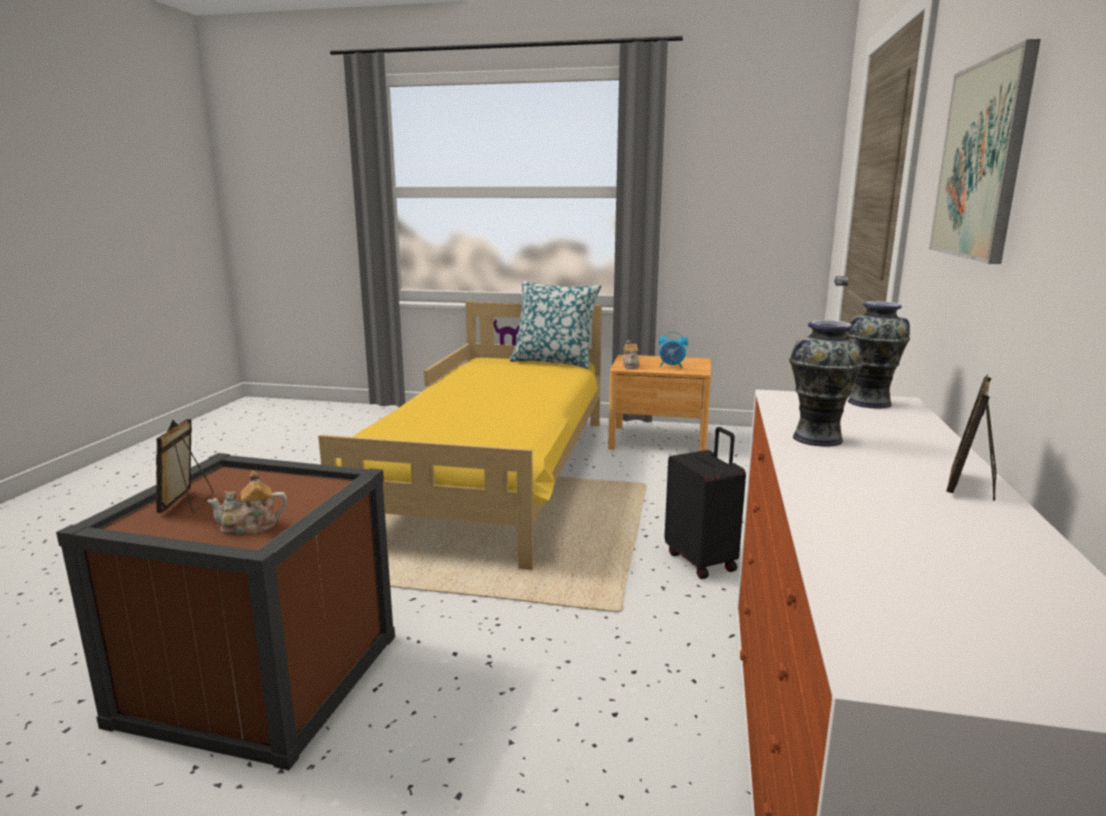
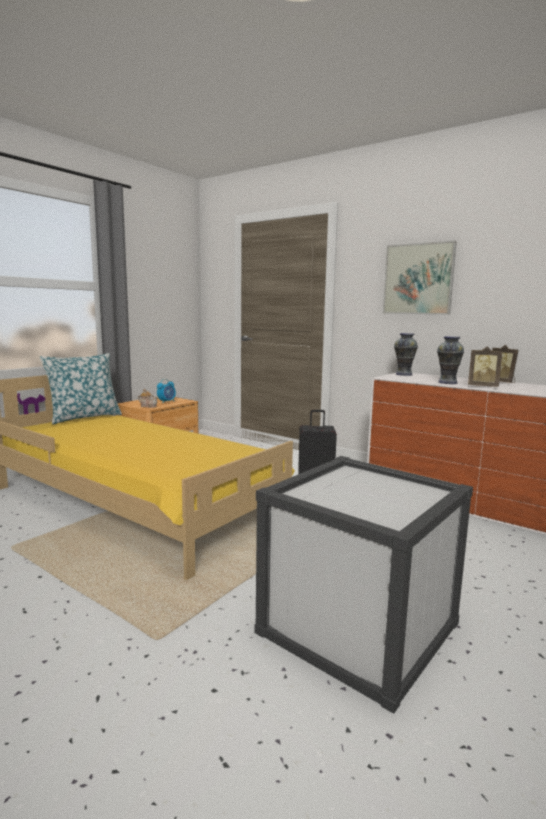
camera: 65 degrees left, 5 degrees down
(188, 503) = (354, 506): picture frame -> picture frame (483, 386)
(250, 527) = (409, 492): teapot -> none
(261, 679) = (359, 628): brown storage box -> white storage box

